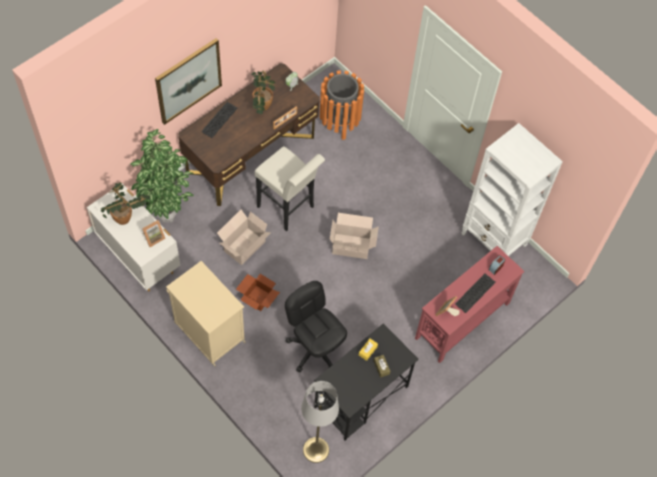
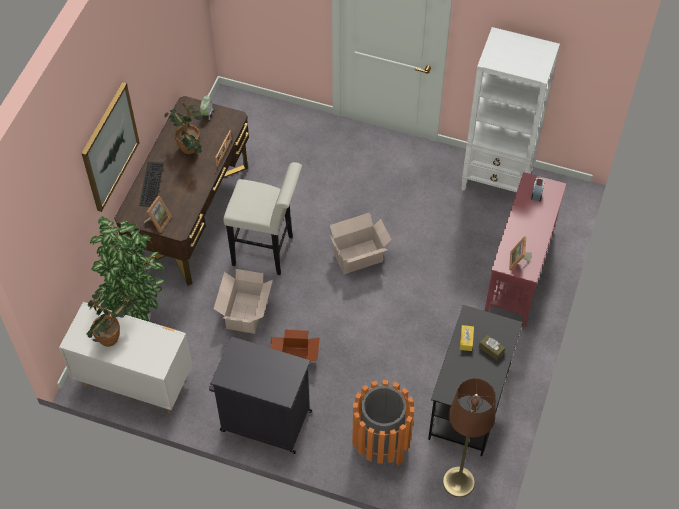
camera: 25 degrees left, 5 degrees down
(153, 237) = (157, 341): picture frame -> picture frame (158, 221)
(208, 331) = (264, 420): beige cabinet -> black cabinet
(315, 348) = (389, 379): black office chair -> none
(316, 450) = (458, 482): grey floor lamp -> brown floor lamp
(339, 122) = (264, 139): orange trash can -> orange trash can (381, 444)
(475, 294) = (534, 229): keyboard -> none

